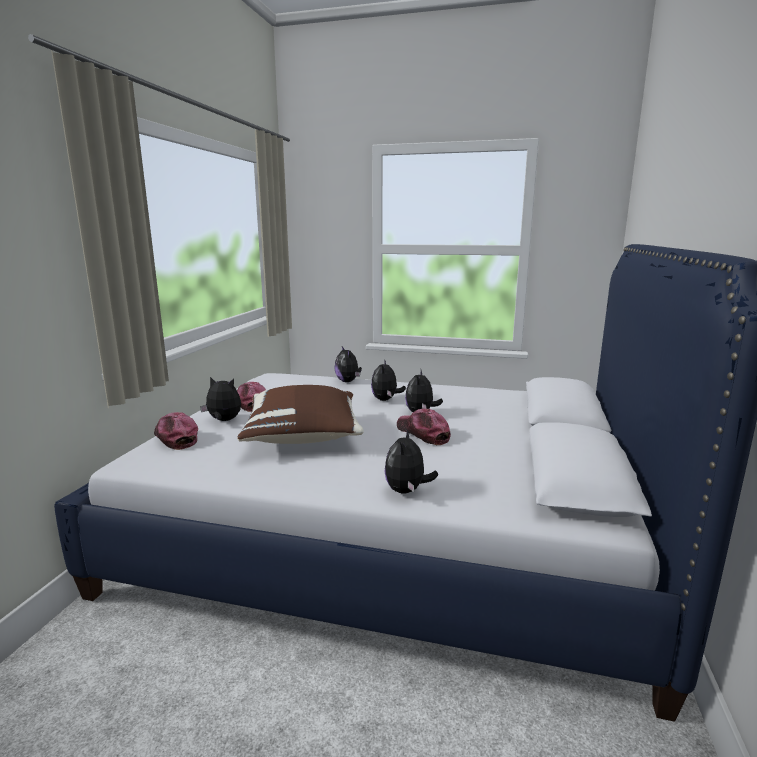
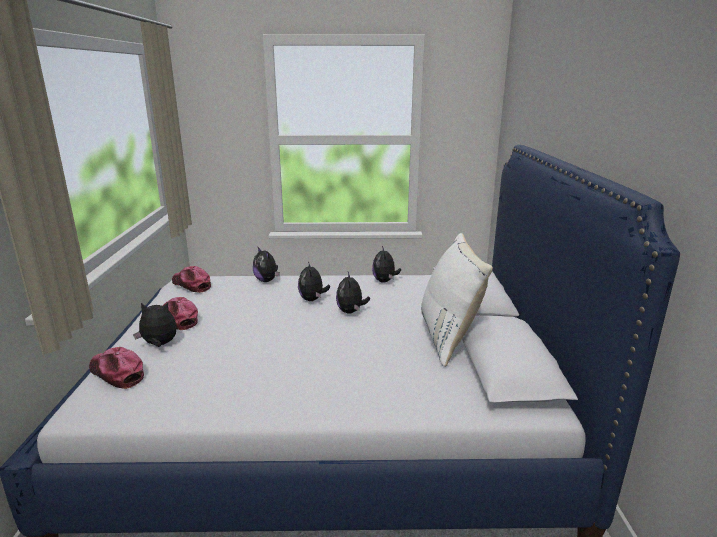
camera: 15 degrees left, 5 degrees up
(304, 437) = (251, 354): brown pillow -> none
(407, 491) = (372, 402): plush toy -> plush toy (385, 281)
(423, 433) = (362, 335): cap -> cap (191, 284)
(520, 446) = (449, 338): none -> white pillow

